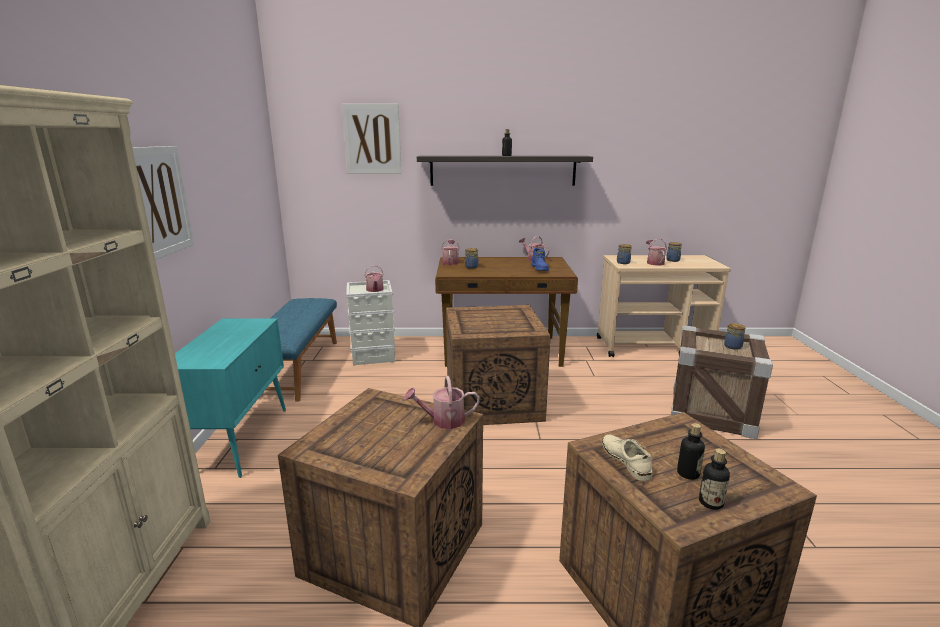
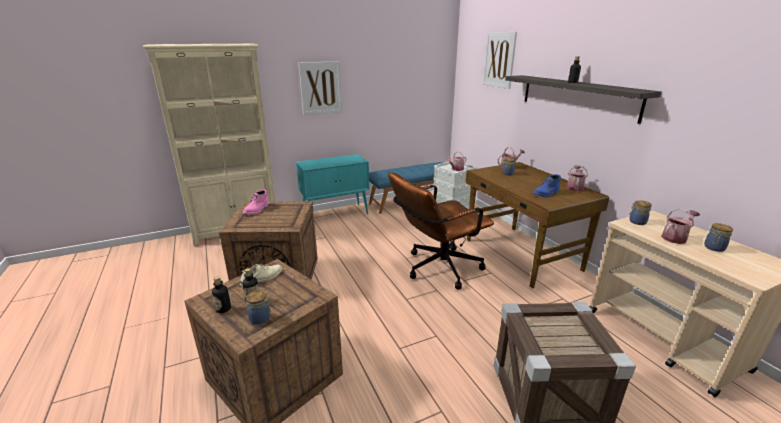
camera: 65 degrees right, 5 degrees up
(348, 443) = (257, 210): none -> pink boot
(443, 421) = (286, 223): watering can -> none
(491, 402) = (437, 269): crate -> brown office chair
(733, 346) = (574, 343): jar -> jar (261, 319)

